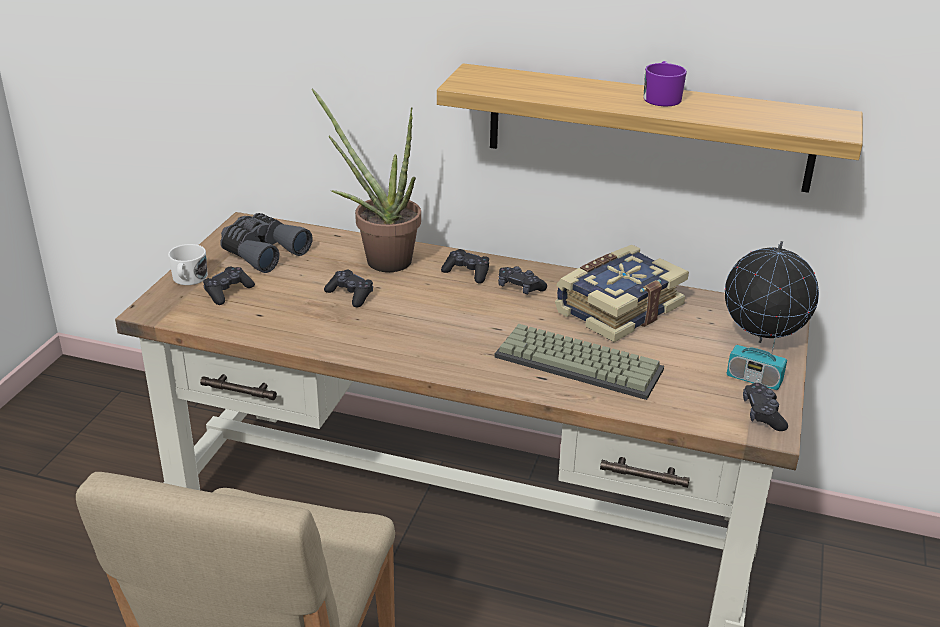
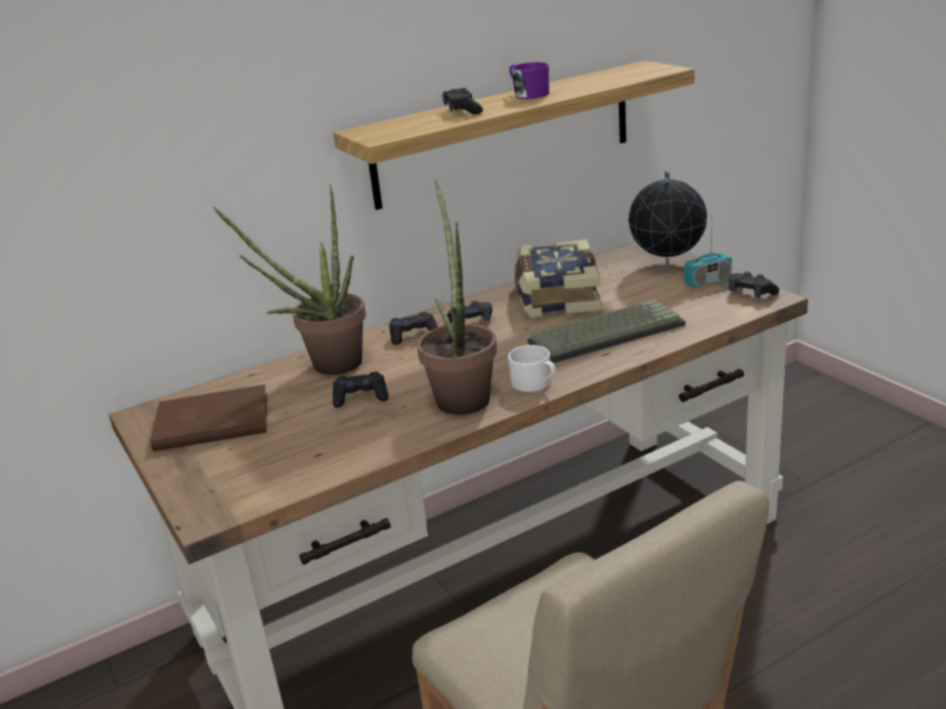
camera: 45 degrees left, 5 degrees down
(188, 279) = (187, 477): white mug -> white mug (535, 384)
(228, 292) = (249, 460): black game controller -> black game controller (462, 110)
(262, 252) = (210, 420): grey binoculars -> brown book
(400, 336) = (462, 394): none -> potted plant

